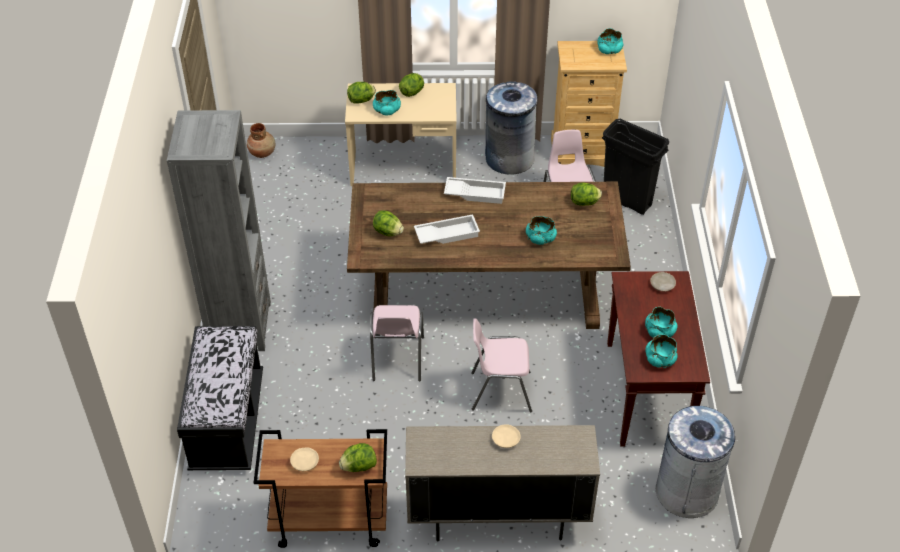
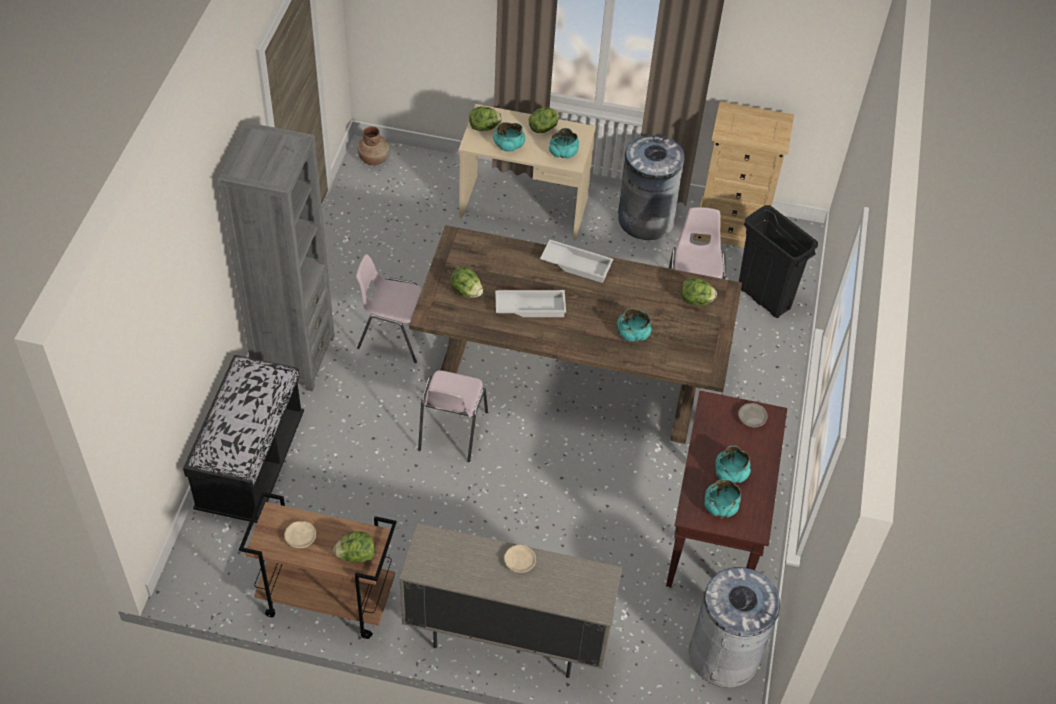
camera: 10 degrees right, 5 degrees up
(500, 391) = (553, 492): pink chair -> pink chair (393, 336)
(609, 50) = (775, 123): turquoise bowl -> turquoise bowl (563, 152)

